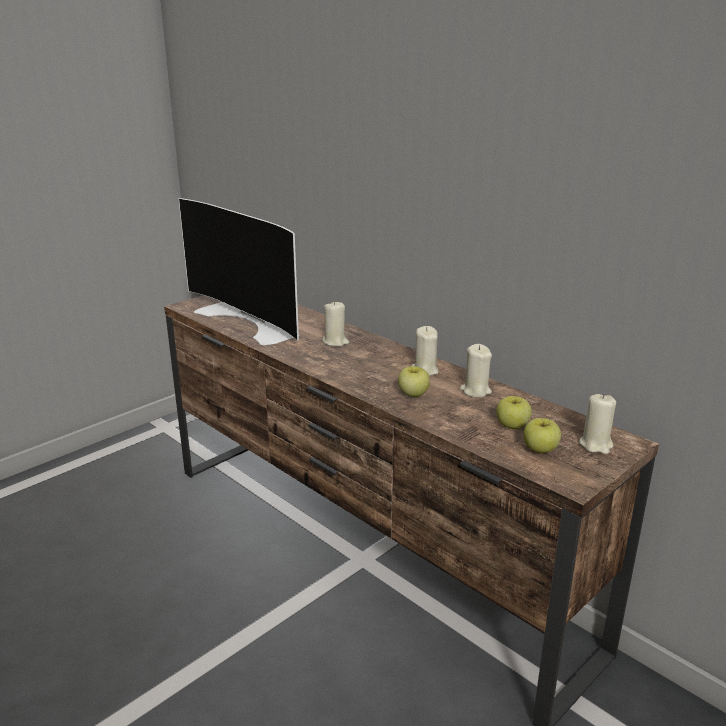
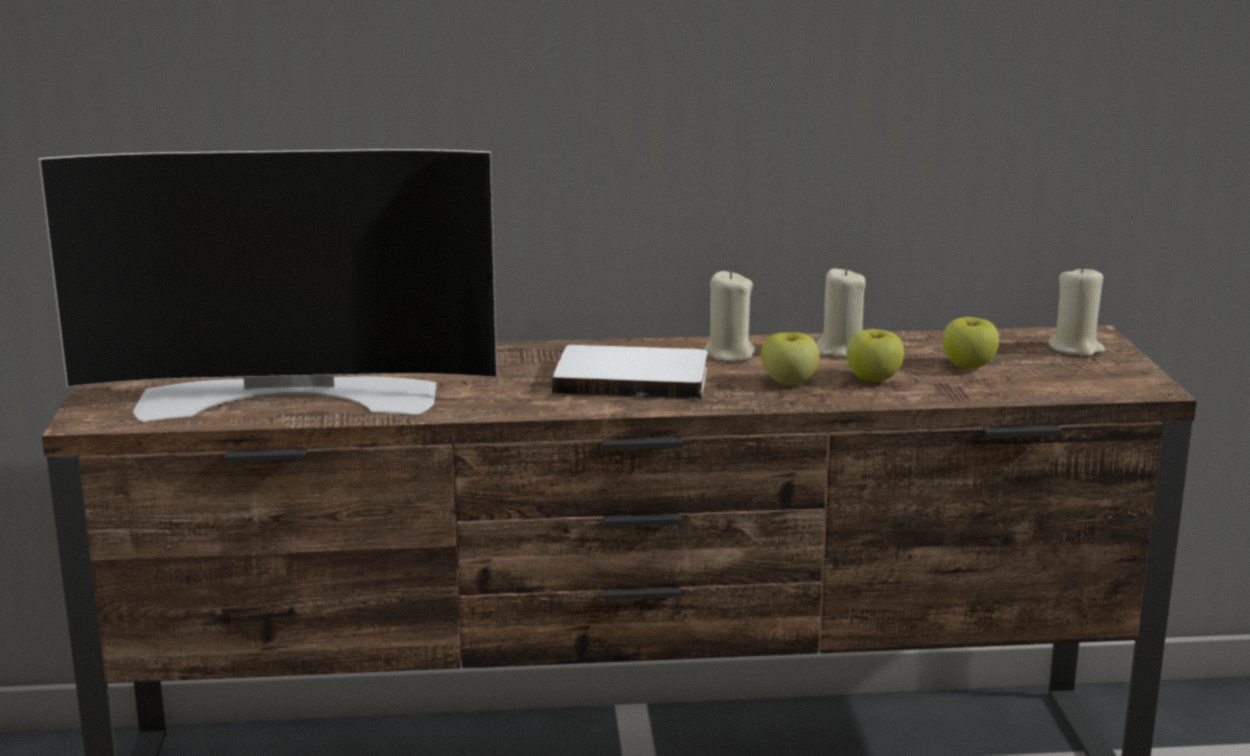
camera: 50 degrees left, 5 degrees down
(335, 342) = (516, 369): beige candle -> none
(362, 364) = (632, 378): none -> white book
(540, 450) = (1049, 374): apple -> apple (874, 379)

